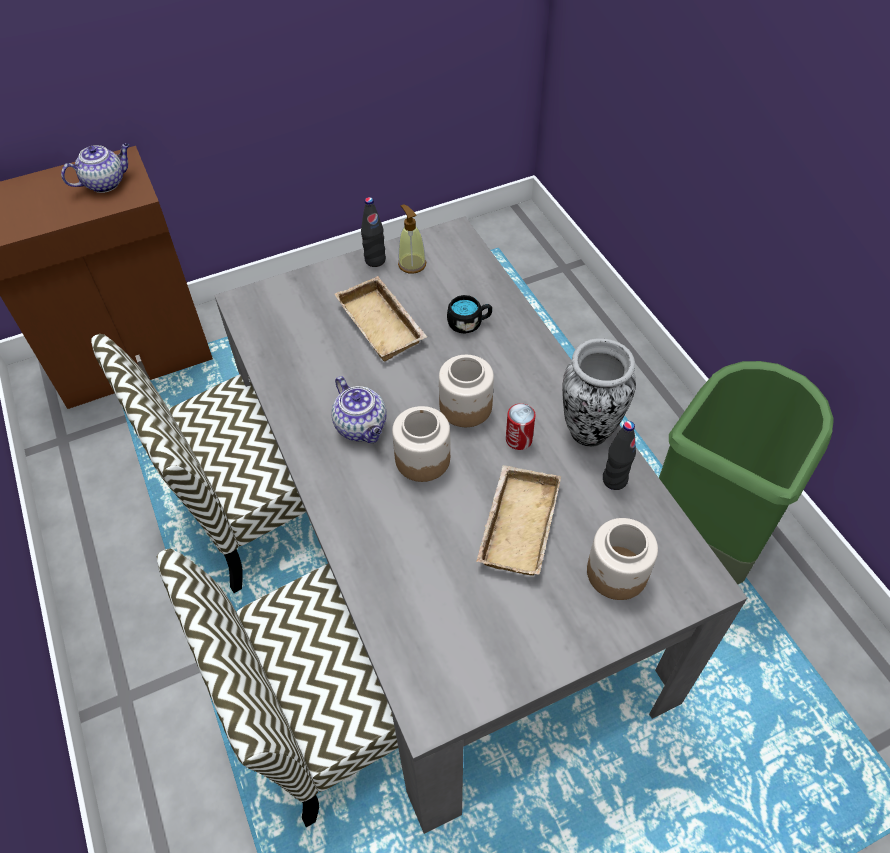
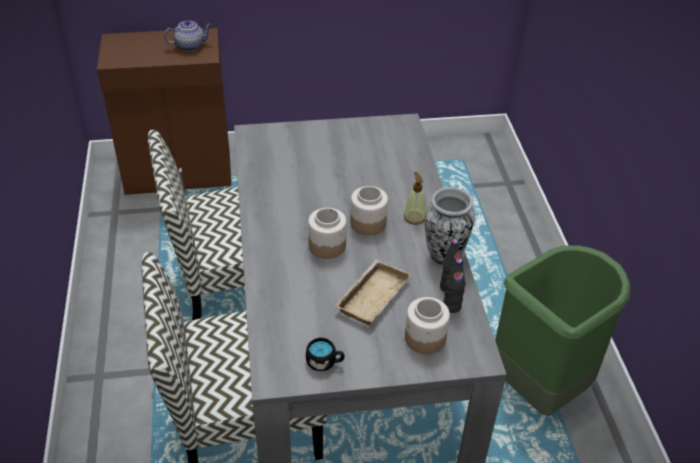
camera: 15 degrees right, 10 degrees down
(362, 427) = (296, 219): teapot -> none
(375, 260) = (345, 127): black bottle -> black bottle (452, 306)
(384, 324) = (335, 165): beige tray -> none
(412, 264) = (369, 134): soap dispenser -> soap dispenser (414, 217)
(469, 323) = (392, 176): black mug -> black mug (325, 362)
(519, 439) = (395, 249): can -> none

